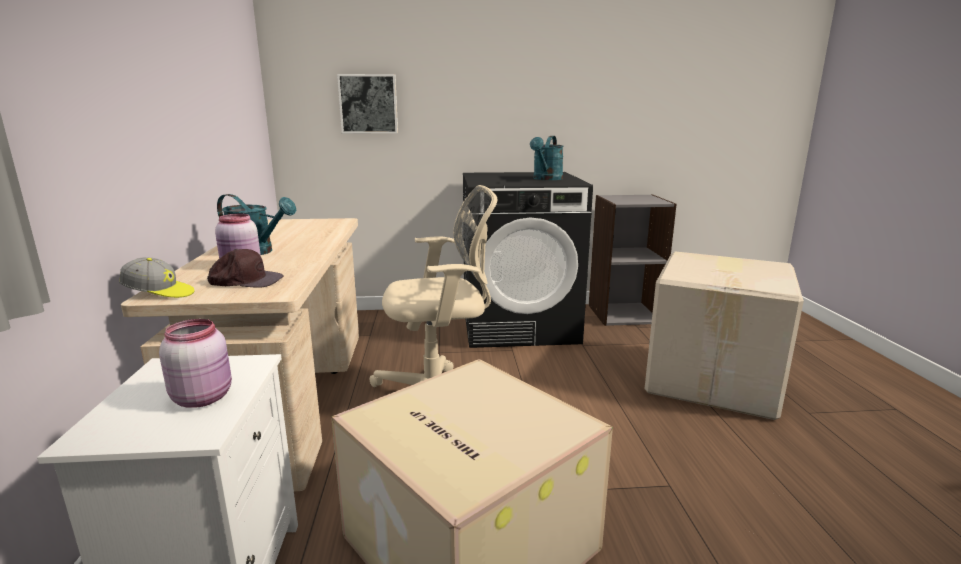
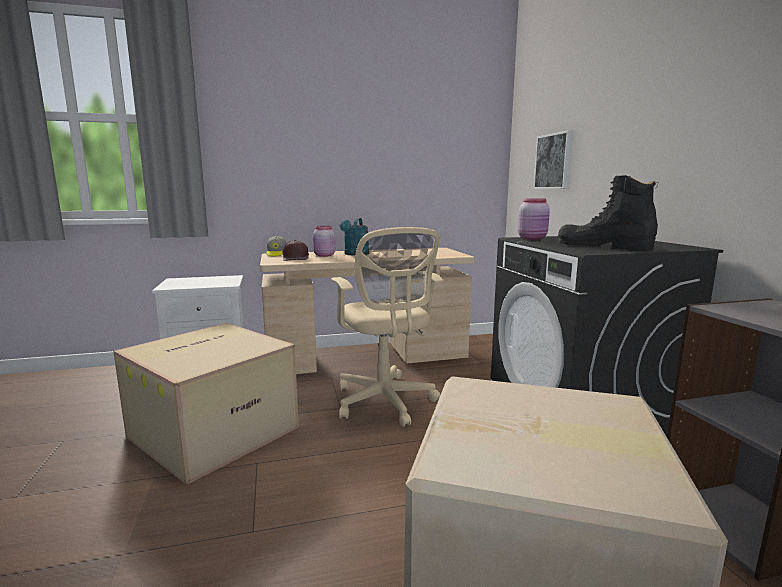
camera: 80 degrees right, 5 degrees down
(204, 397) = (197, 284): pink jar -> pink jar (533, 238)
(546, 179) = (603, 246): turquoise watering can -> black boot

